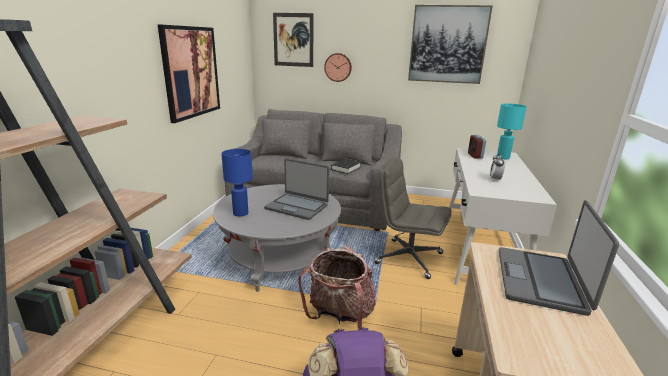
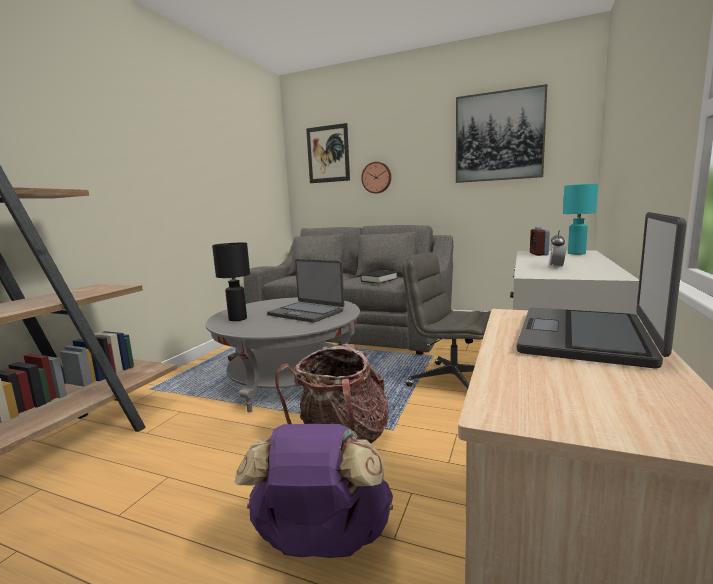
camera: 10 degrees right, 10 degrees down
(191, 72) = (206, 179): picture -> none
(240, 213) = (238, 319): blue table lamp -> black table lamp

